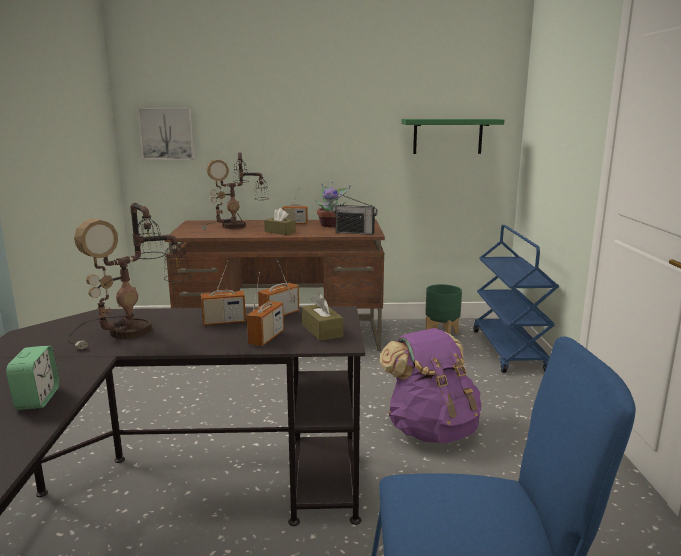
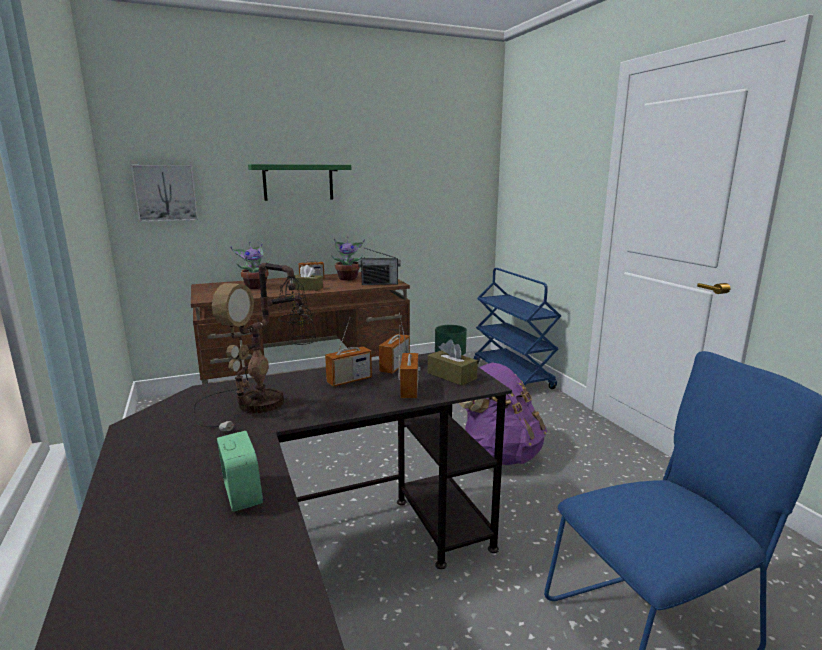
camera: 20 degrees left, 0 degrees up
(235, 227) = (255, 286): table lamp -> potted plant
(447, 136) = (440, 192): green shelf -> green shelf (298, 182)

